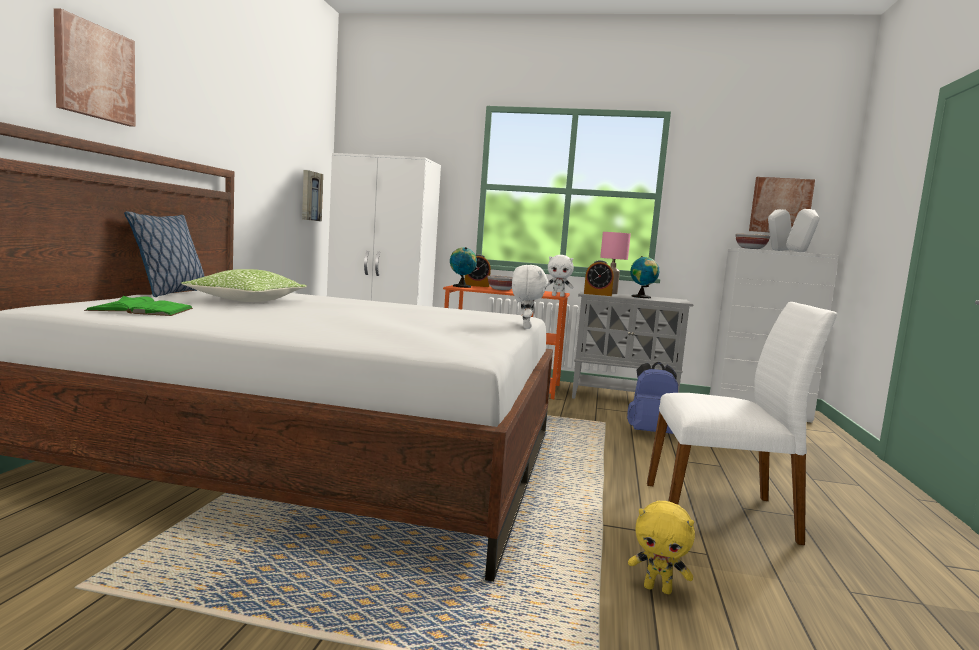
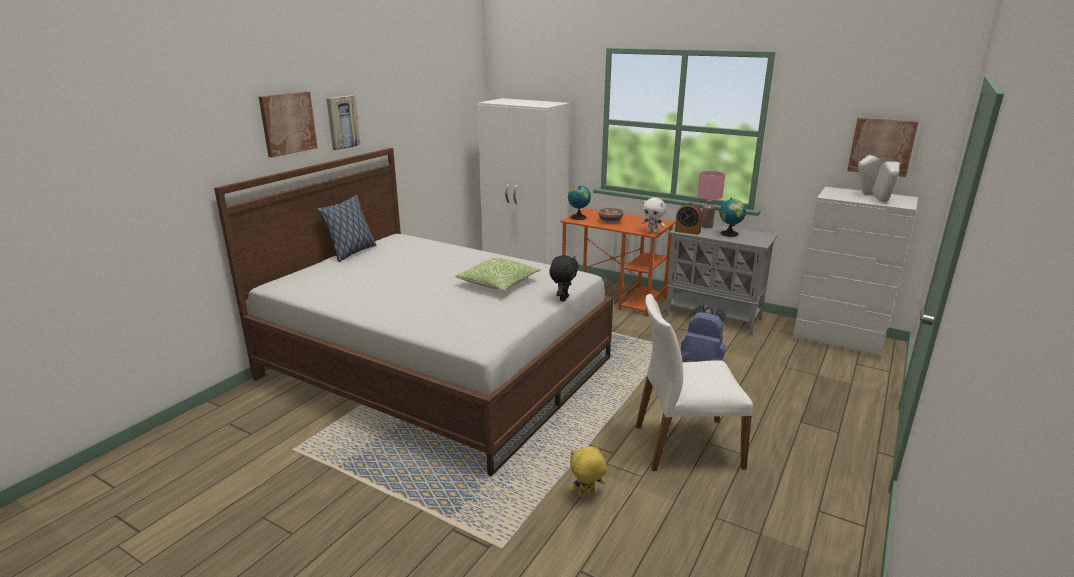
camera: 20 degrees right, 15 degrees up
(141, 309) = (323, 286): green book -> none
(246, 300) = (393, 262): pillow -> pillow (498, 283)
(310, 196) = (465, 136): picture -> picture (342, 122)
(476, 286) = (595, 213): alarm clock -> none
(525, 327) = (563, 298): white plush toy -> black plush toy
(658, 589) = (586, 495): yellow plush toy -> yellow plush toy turned 120 degrees clockwise
(721, 513) = (685, 445): white chair -> white chair turned 150 degrees clockwise
(750, 248) = (833, 195): bowl -> none

